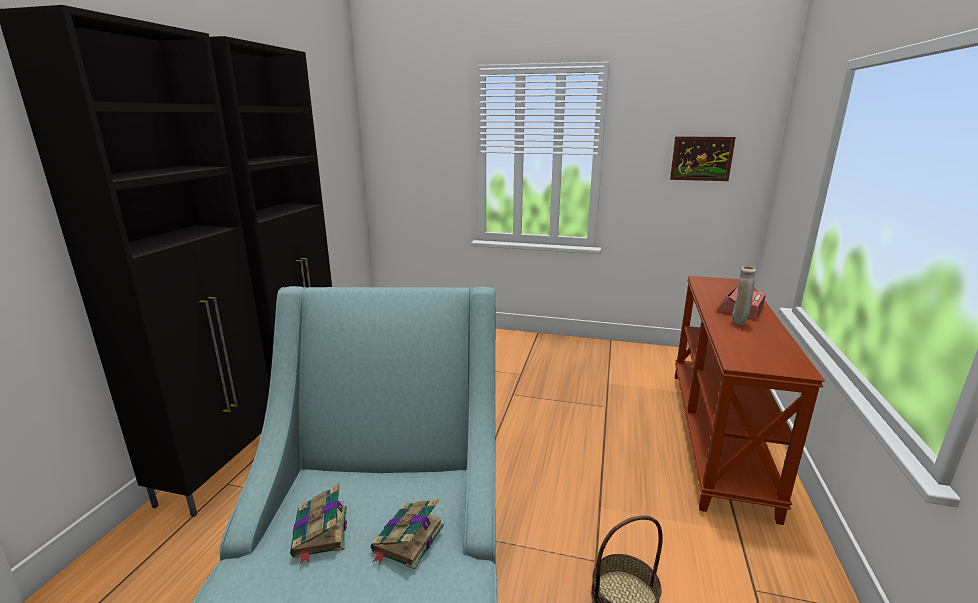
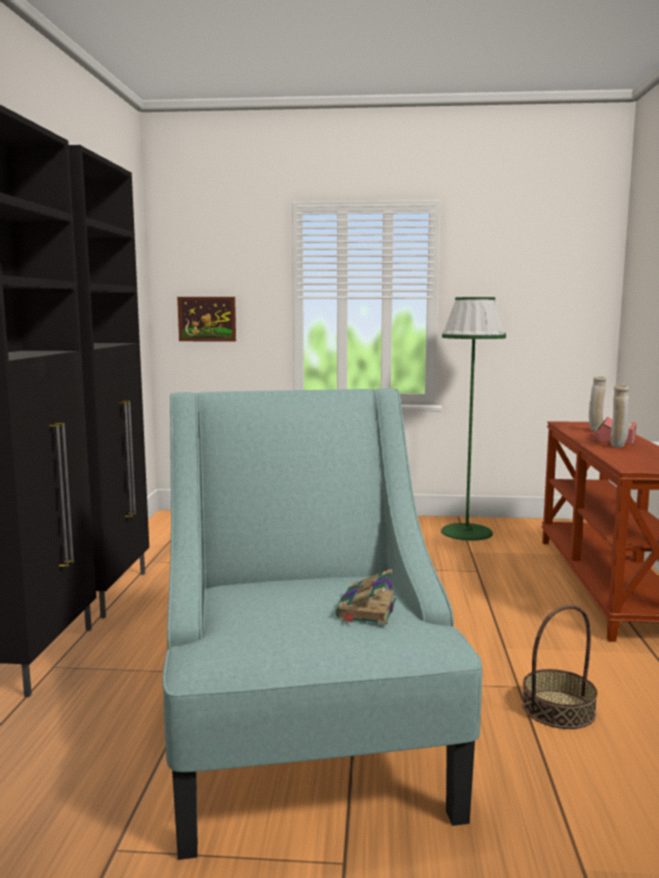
camera: 10 degrees left, 10 degrees down
(320, 533) = (273, 612): book -> none
(611, 359) = (466, 532): none -> green floor lamp
(701, 158) = (544, 301): picture -> picture (207, 319)
(727, 294) = (595, 430): none -> beige vase

